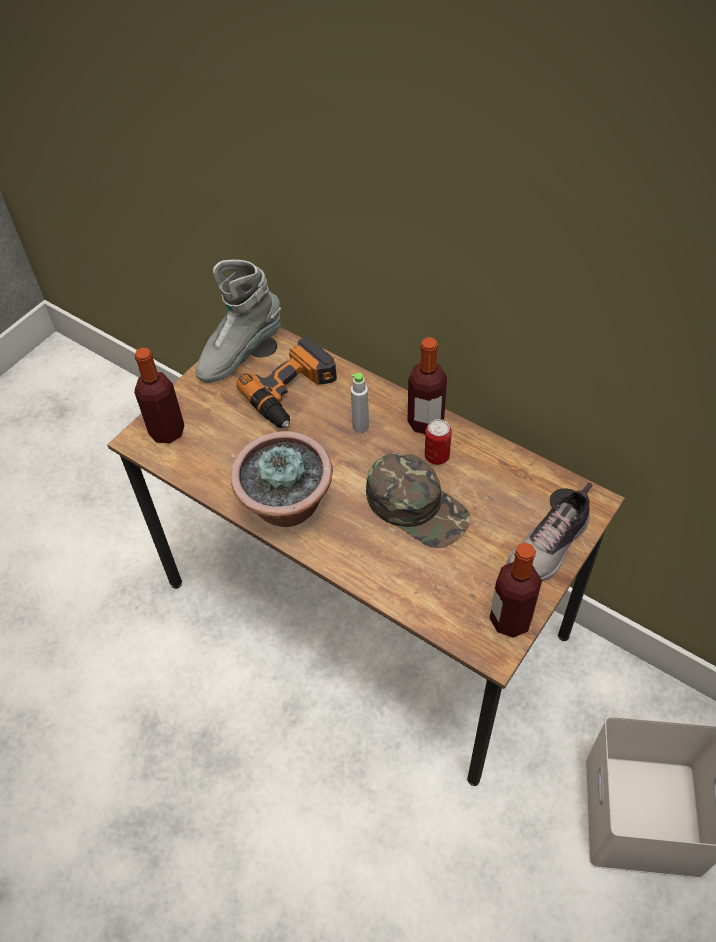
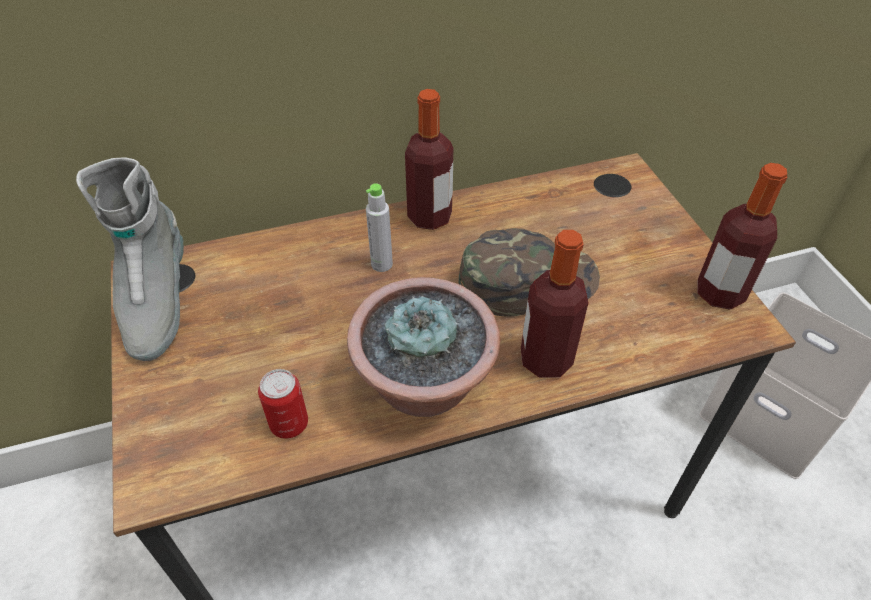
camera: 55 degrees left, 5 degrees down
(167, 431) = (178, 444): bottle -> bottle (546, 359)
(293, 392) = (271, 289): power drill -> none
(437, 456) = (479, 233): can -> can (289, 424)
(550, 546) = (655, 221): shoe -> none

